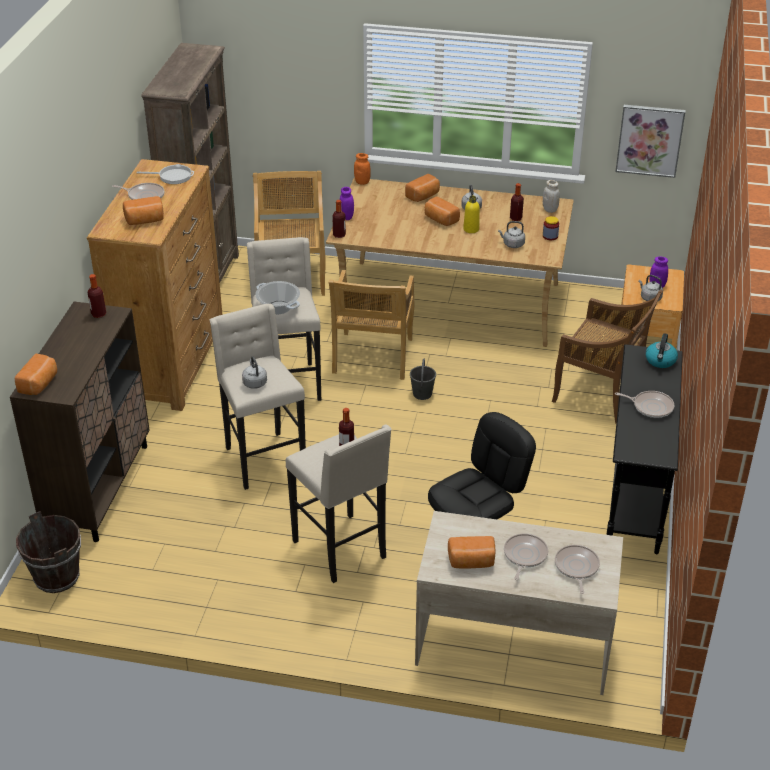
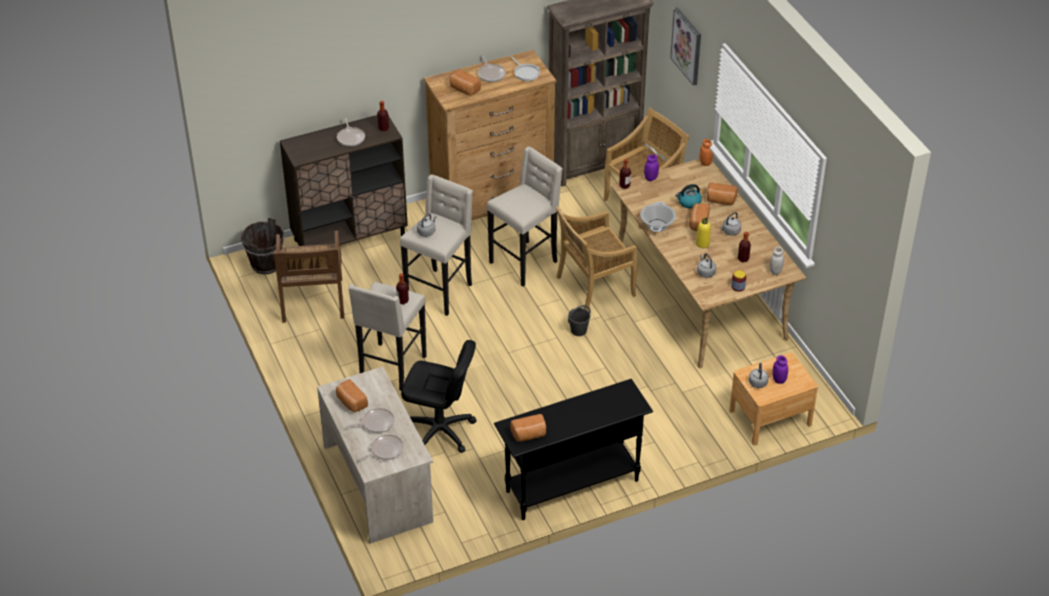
camera: 55 degrees right, 5 degrees up
(40, 384) = (300, 144): bread -> bread (529, 435)
(278, 308) = (513, 202): cooking pot -> cooking pot (657, 225)
(601, 393) = (672, 421): brown chair -> brown chair (313, 301)
(649, 140) = (846, 265): picture -> picture (687, 46)
(650, 406) = (568, 418): frying pan -> frying pan (351, 138)
(660, 361) = (628, 404): kettle -> kettle (689, 202)

